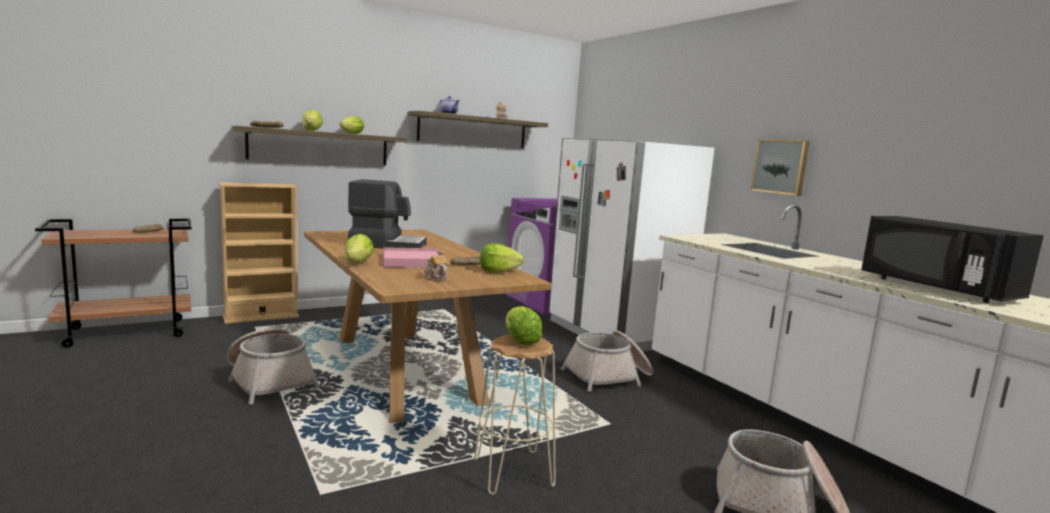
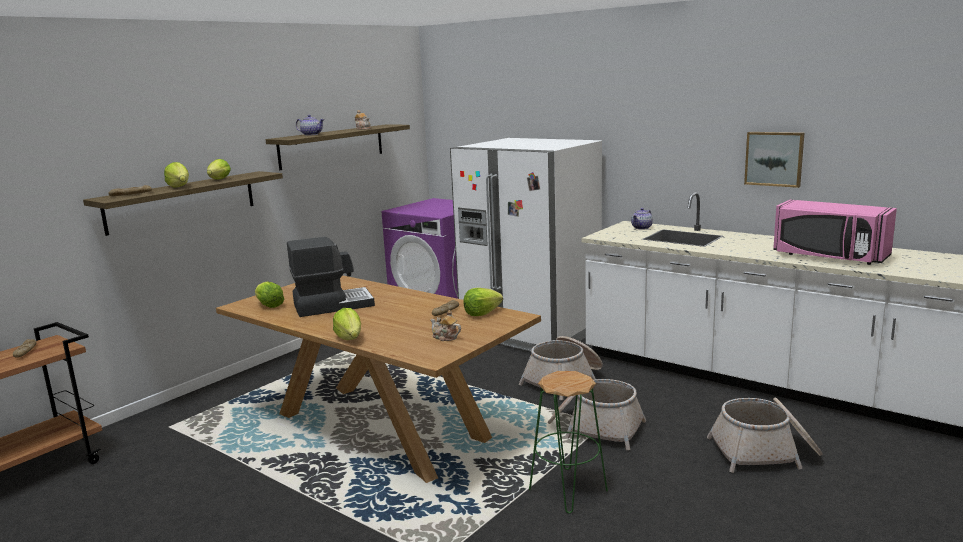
camera: 20 degrees left, 5 degrees up
(261, 317) = (159, 413): beige bookcase -> none
(270, 381) = (264, 479): basket -> basket (595, 427)
(412, 261) = (392, 322): pink tray -> none
(512, 472) = (567, 490): beige stool -> green stool
(520, 340) = (562, 379): lettuce -> lettuce (269, 305)
(735, 239) = (642, 228): none -> teapot
(780, 166) = (671, 156): picture -> picture (774, 158)
(934, 288) = (829, 257): black microwave -> pink microwave

